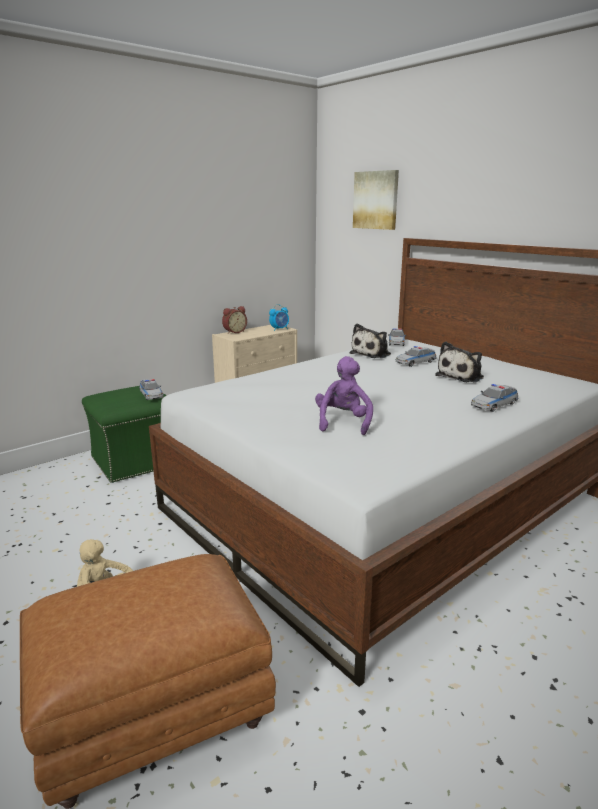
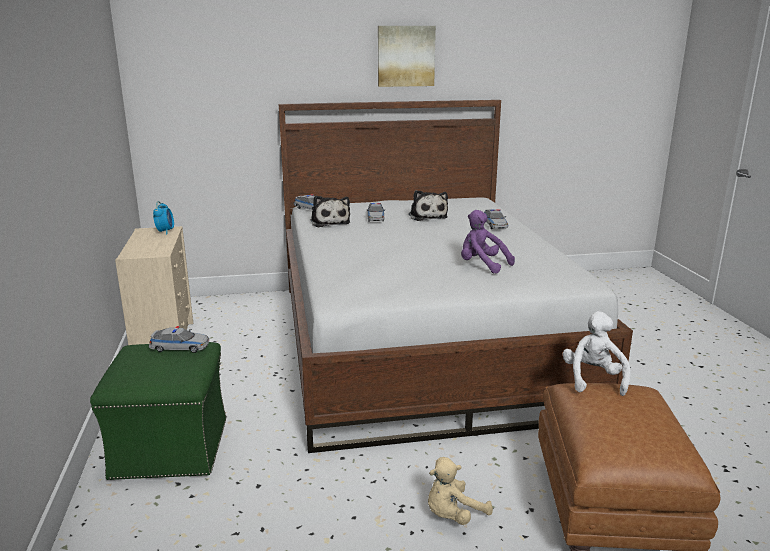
camera: 60 degrees left, 0 degrees up
(216, 569) = (593, 379): none -> white plush toy
(234, 332) = (129, 249): alarm clock -> none
(376, 200) = (226, 65): picture -> picture (405, 56)

